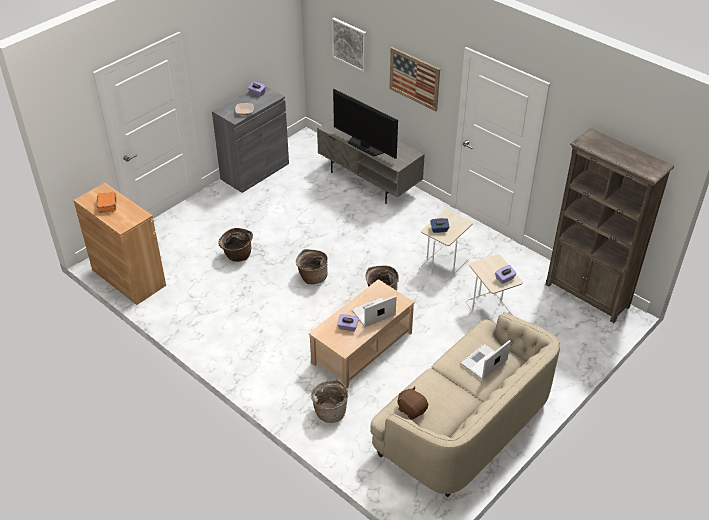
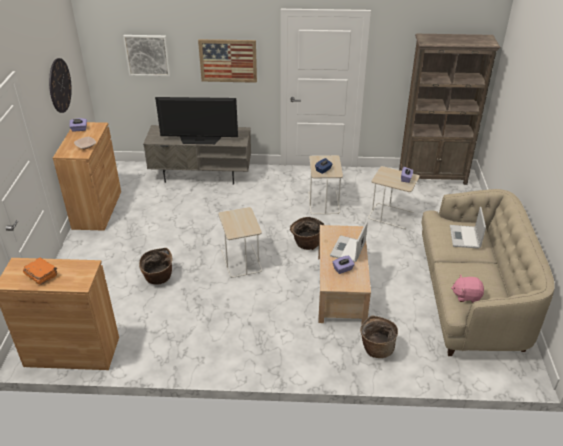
camera: 40 degrees left, 5 degrees down
(248, 48) = (60, 85): none -> wall clock
(255, 171) = (97, 209): grey cabinet -> brown cabinet
(312, 277) = (241, 261): basket -> beige side table
(412, 409) = (466, 296): brown plush toy -> pink plush toy

